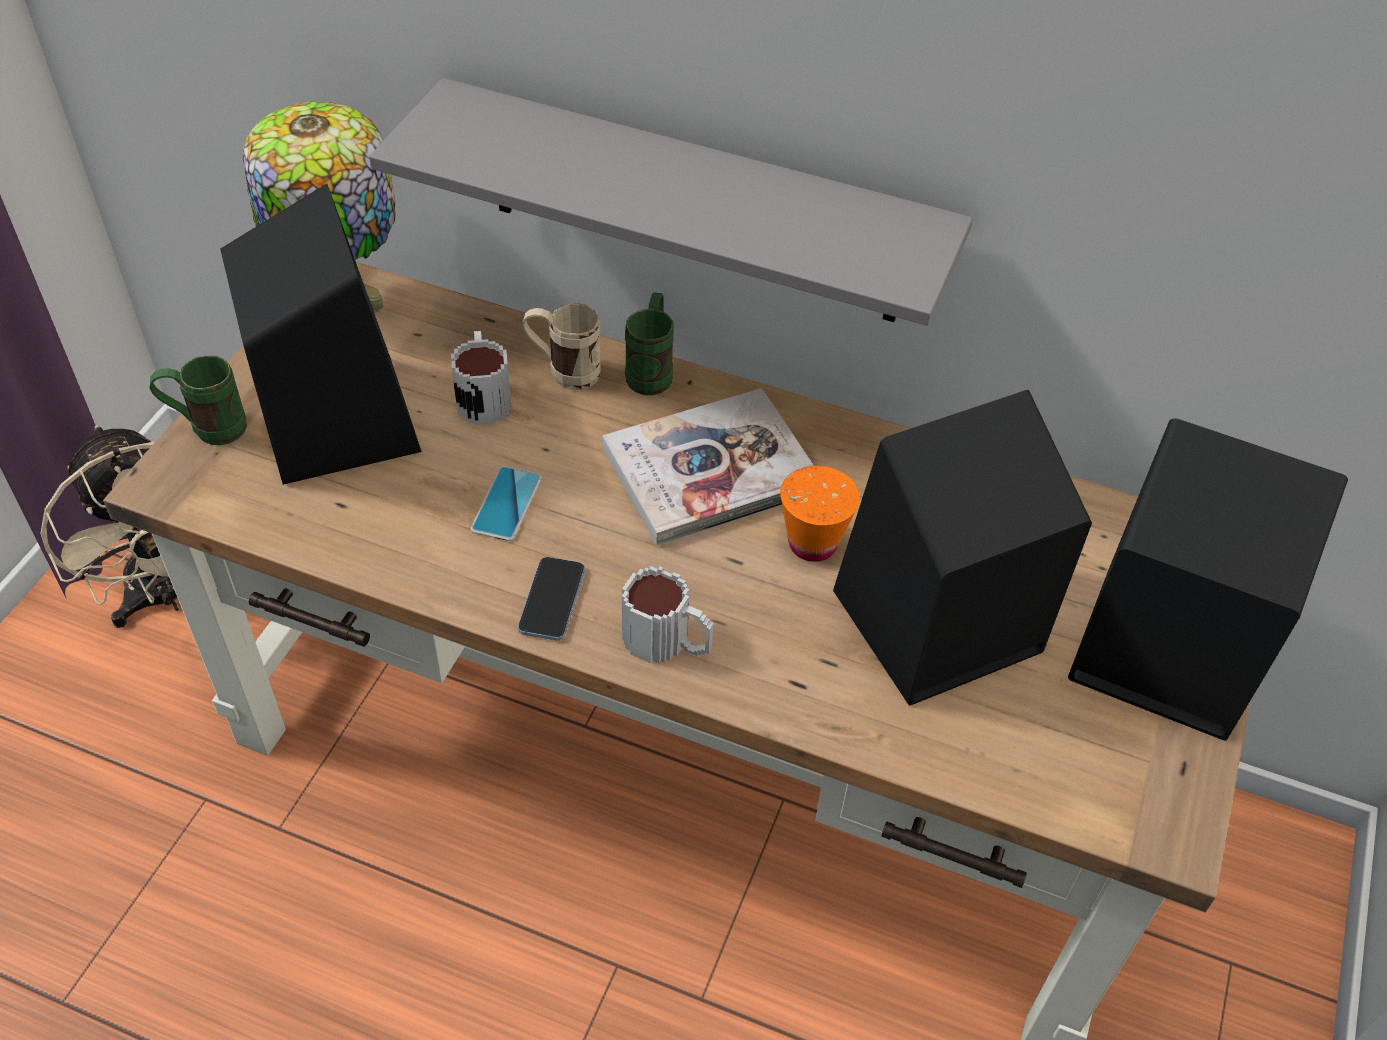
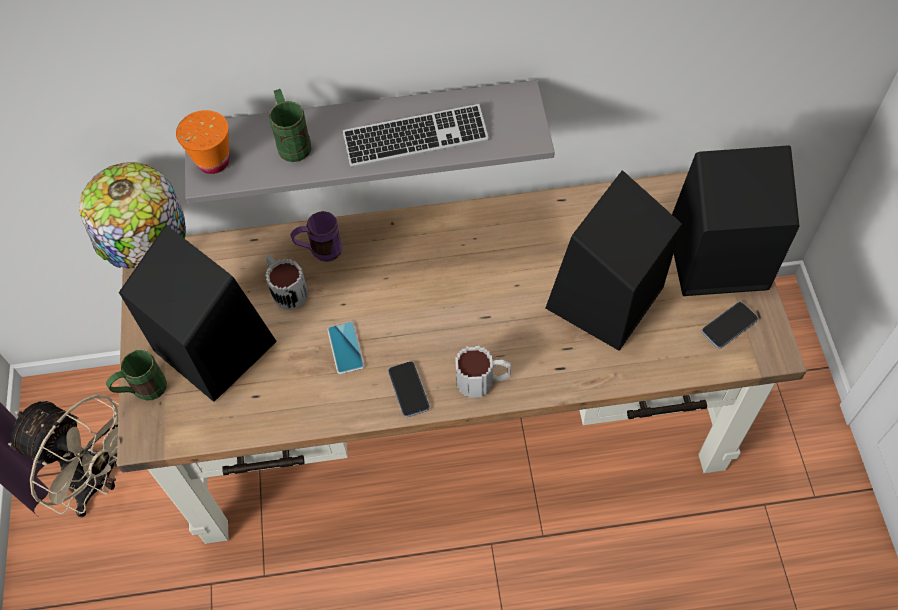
camera: 25 degrees left, 10 degrees up
(564, 372) = (320, 252): beige mug -> purple mug
(652, 370) = (367, 226): green mug -> green mug (292, 142)
(710, 470) = (439, 271): book -> none
(734, 214) = (415, 138): none -> keyboard
(812, 543) = (518, 286): orange cup -> orange cup (213, 161)
(1119, 760) = (729, 326): none -> phone

